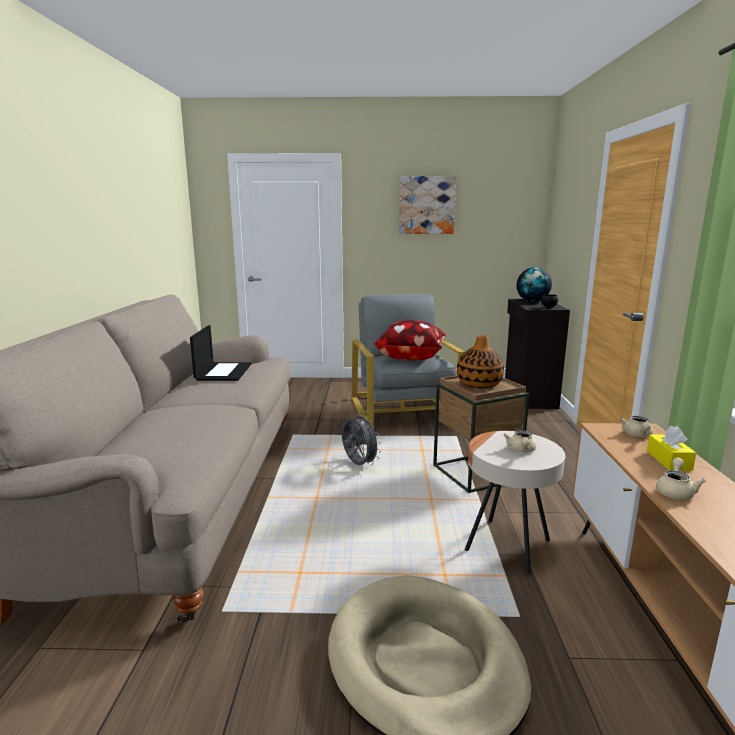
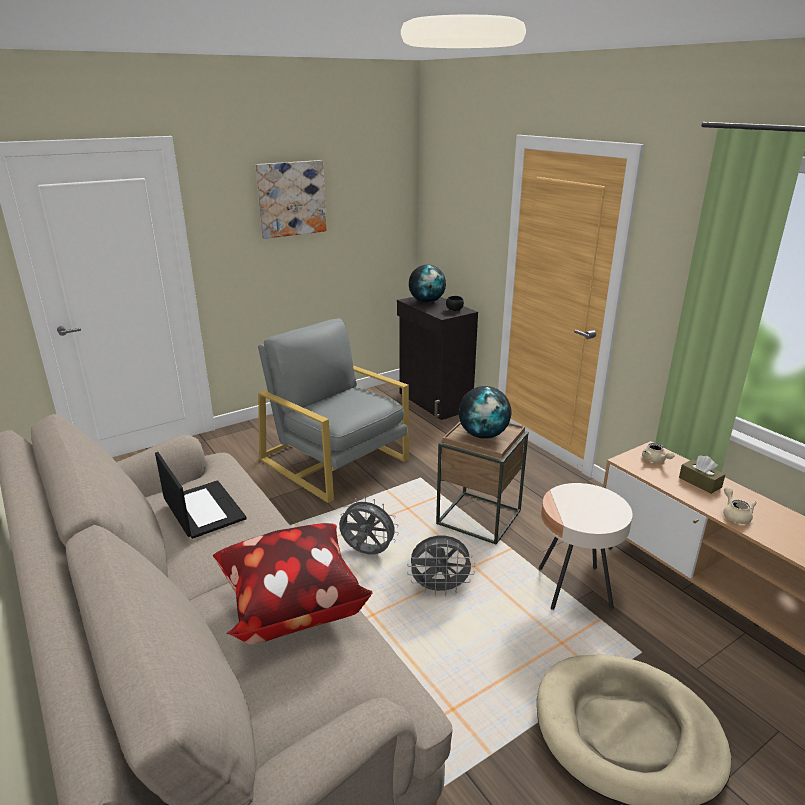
camera: 35 degrees left, 10 degrees up
(385, 502) = (440, 588): none -> grey fan
(410, 357) = (348, 403): pillow -> pillow (291, 605)
(479, 384) = (483, 435): vase -> globe
(521, 450) = (593, 507): beige teapot -> none
(668, 460) = (700, 482): yellow tissue box -> brown tissue box

